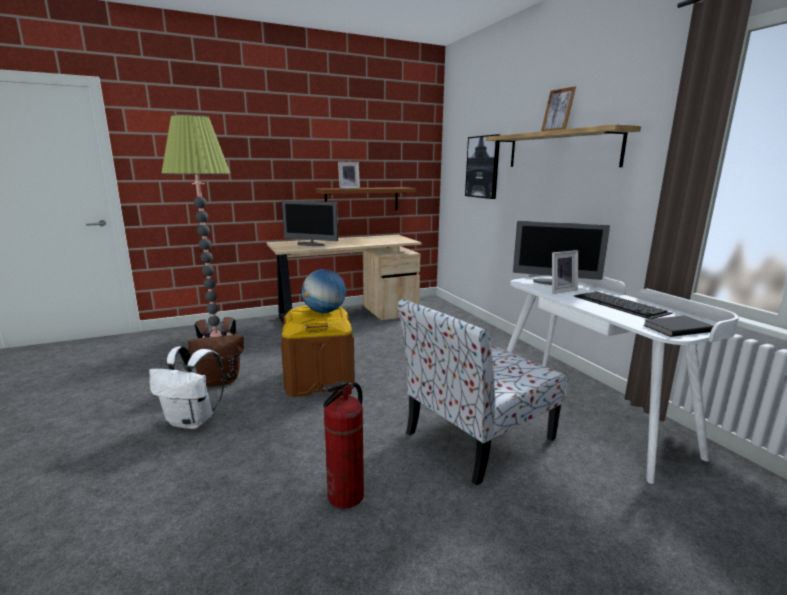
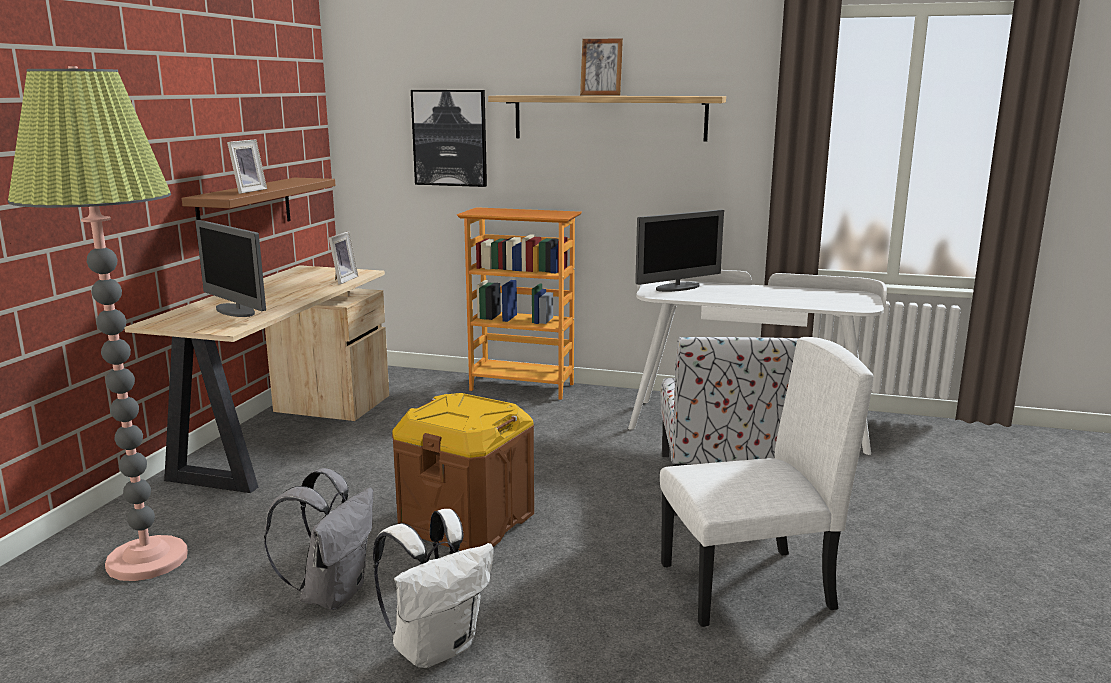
camera: 50 degrees left, 0 degrees up
(221, 380) = (332, 593): brown backpack -> grey backpack
(311, 244) = (235, 311): monitor -> monitor turned 75 degrees clockwise
(324, 312) = (465, 405): globe -> none
(346, 496) = (746, 587): fire extinguisher -> white chair
(489, 333) = (522, 387): none -> bookcase
(560, 290) = (705, 294): picture frame -> picture frame (342, 280)
(621, 304) = (777, 294): keyboard -> none
(676, 328) = (854, 302): black book -> none

